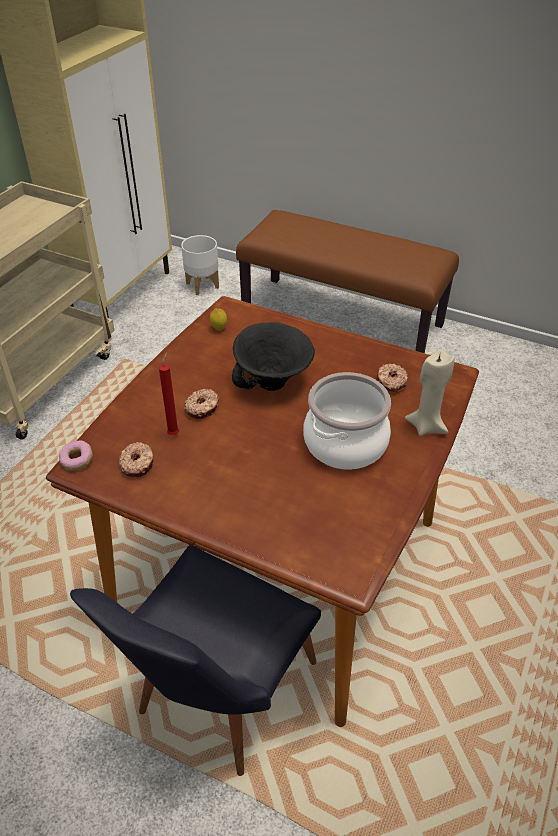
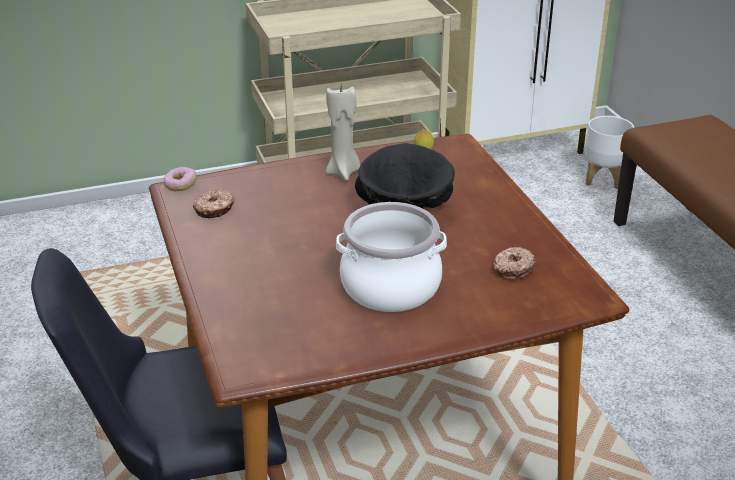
camera: 45 degrees right, 10 degrees down
(174, 433) = (270, 205): red candle -> none
(202, 408) = (318, 201): donut -> none
(426, 426) = (487, 317): beige candle -> beige candle (343, 172)

